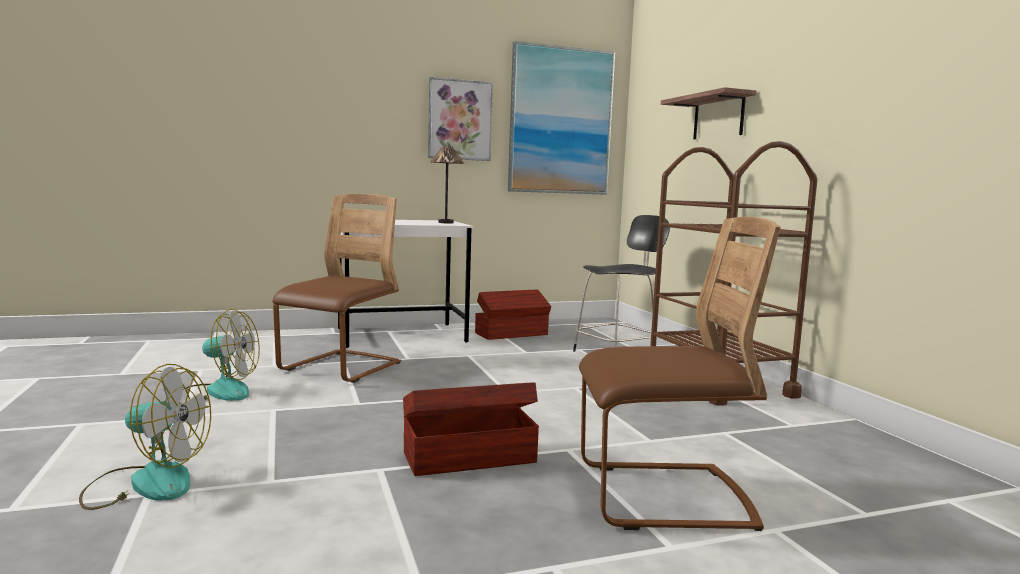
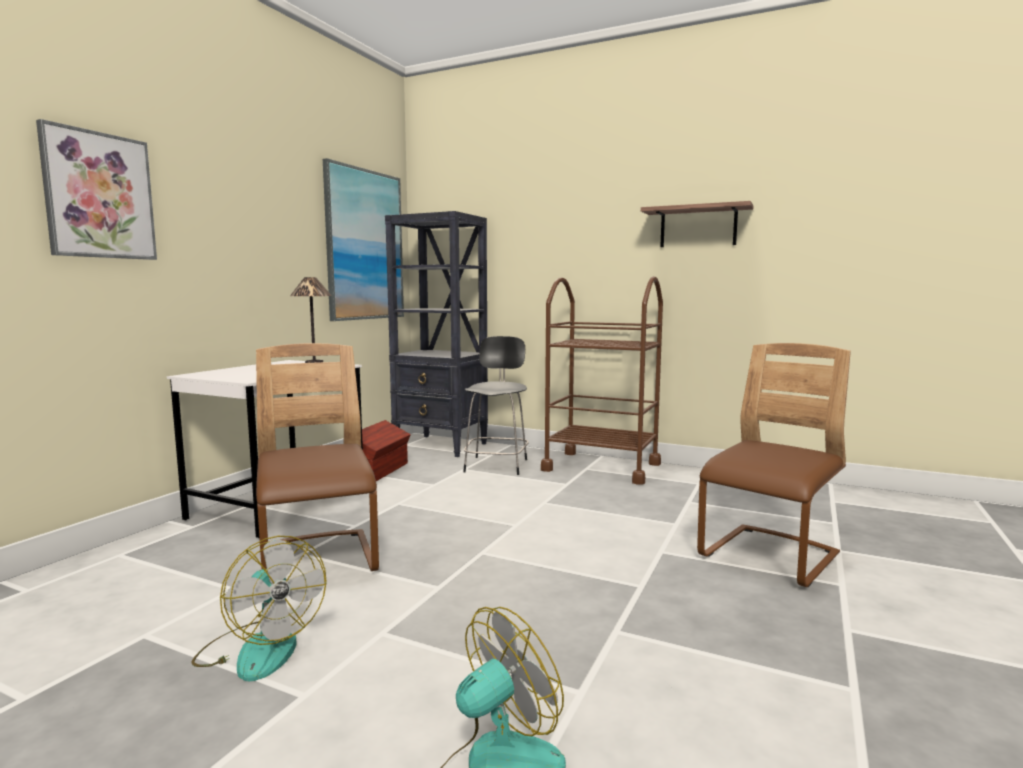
camera: 45 degrees left, 0 degrees up
(217, 392) = (260, 648): fan -> fan turned 90 degrees clockwise
(459, 120) = (283, 244): picture -> picture (99, 196)
(468, 457) = (632, 588): brown storage box -> none
(609, 331) = (441, 446): none -> black bookcase
(718, 117) = (541, 249): shelf -> shelf (698, 227)

